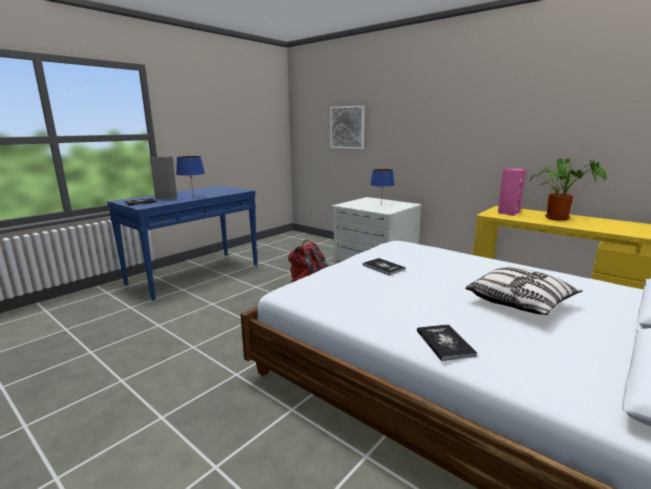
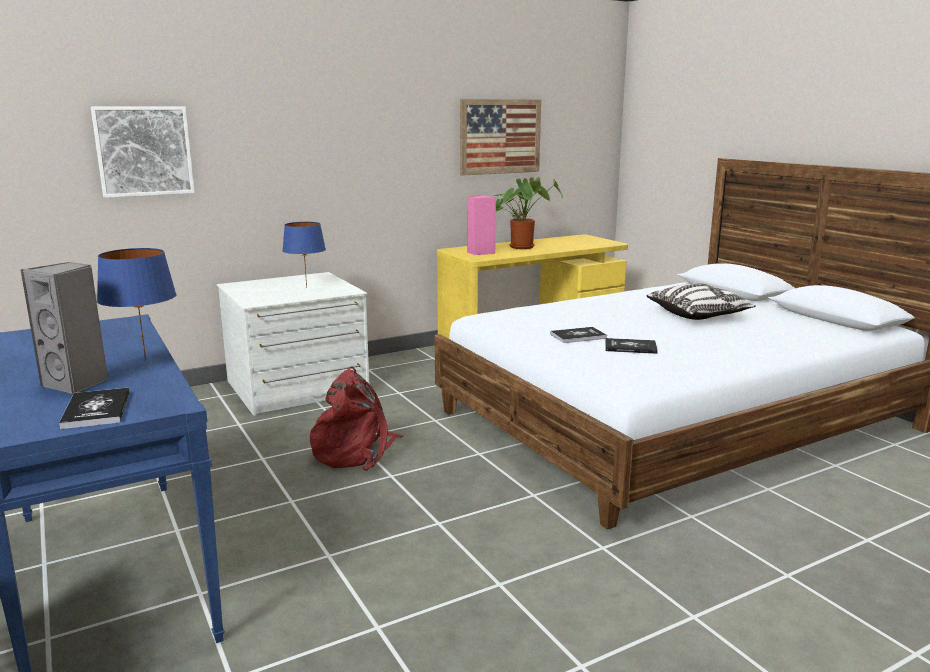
camera: 70 degrees left, 0 degrees up
(444, 343) = (774, 349): book -> book (630, 347)
(577, 122) = (500, 136): none -> picture

